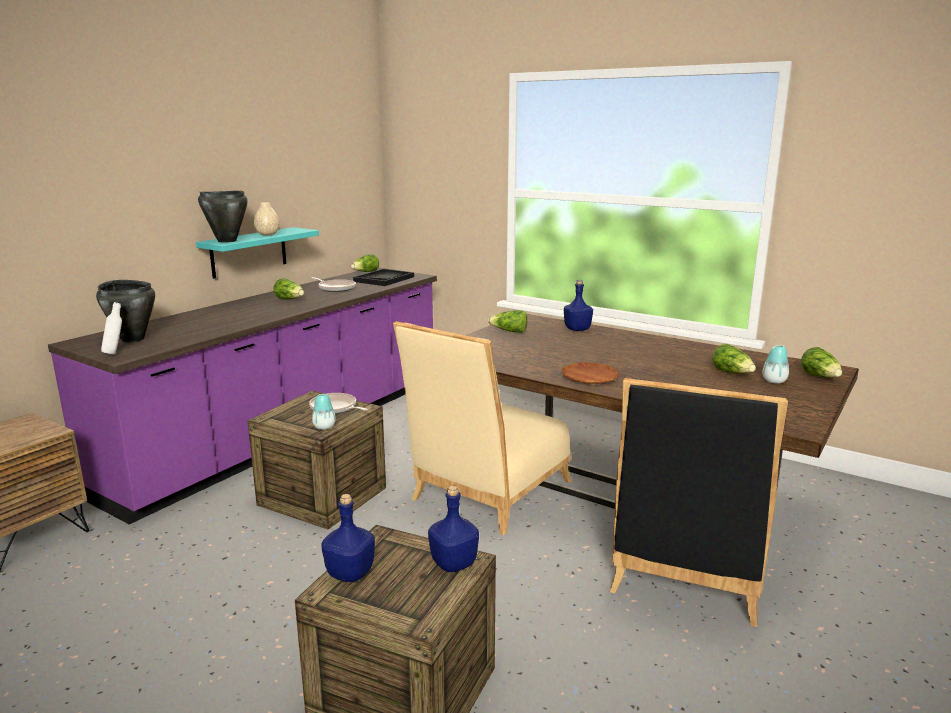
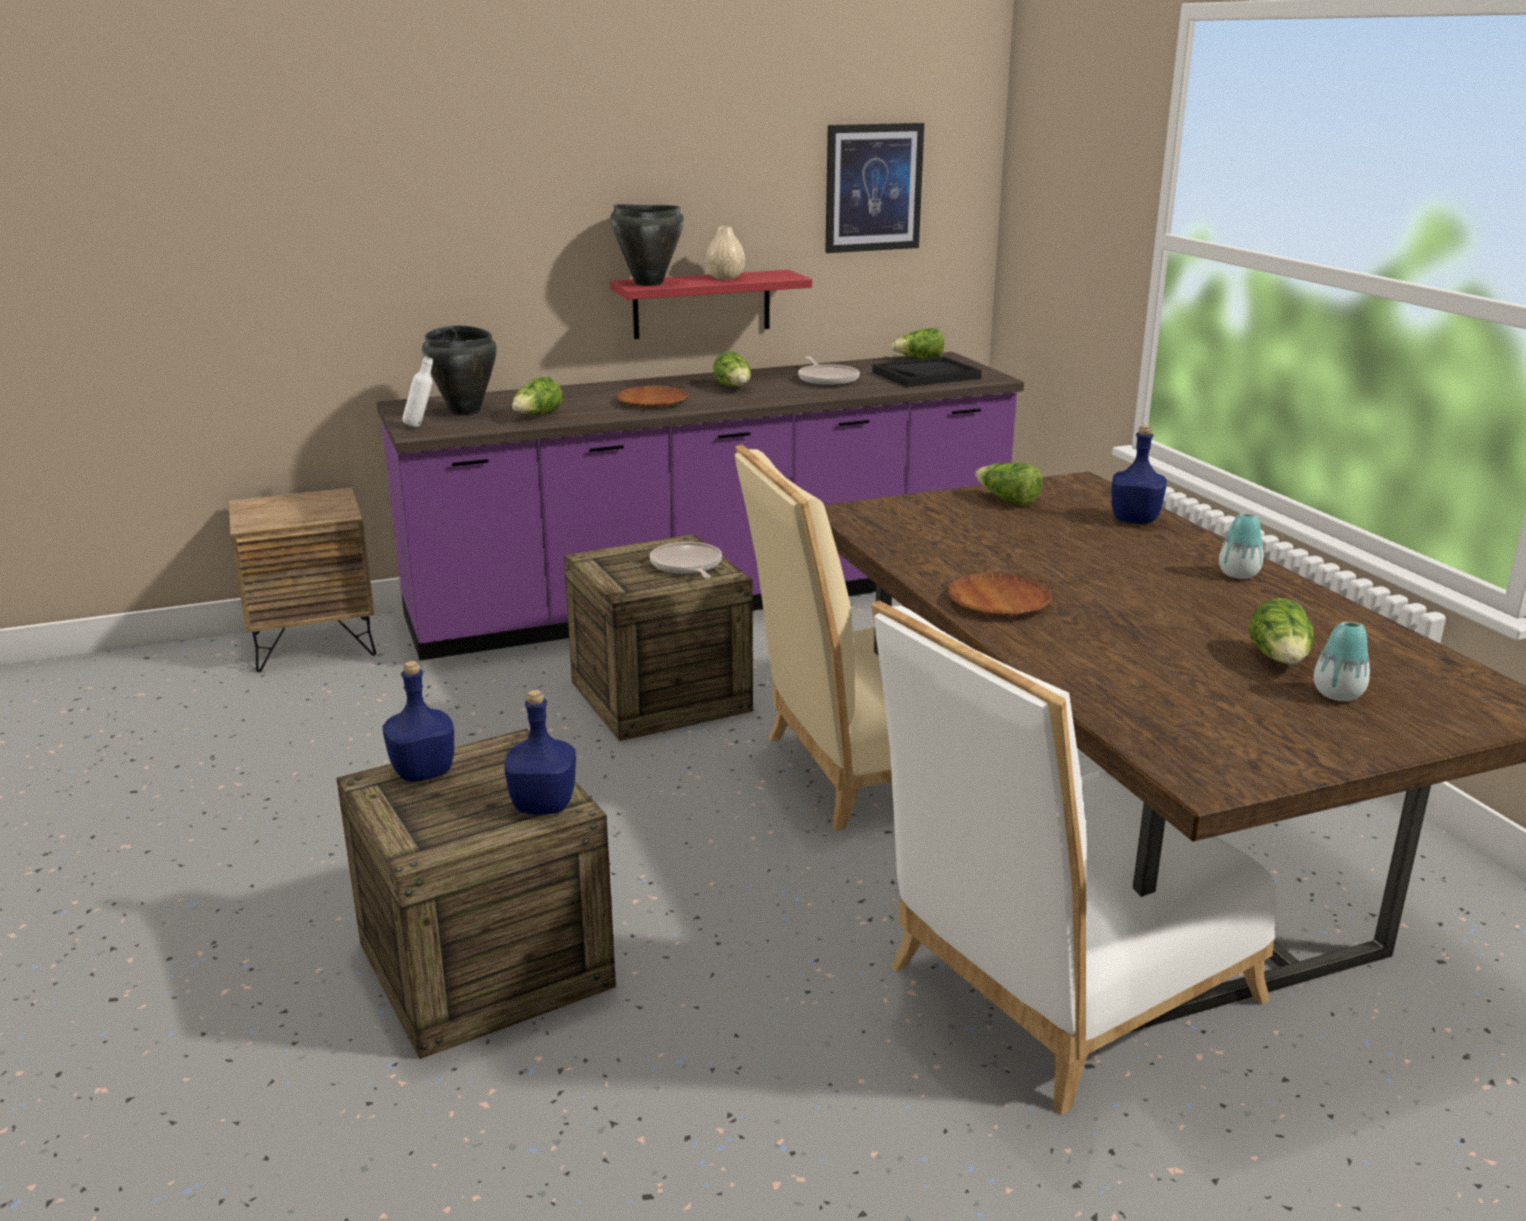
camera: 35 degrees right, 5 degrees up
(249, 252) = (702, 304): turquoise shelf -> red shelf
(254, 314) = (652, 402): none -> brown plate
(324, 427) = (638, 588): vase -> vase (1238, 574)
(329, 177) = (873, 188): none -> picture
(687, 571) = (1057, 991): black chair -> white chair
(820, 377) = (1461, 714): lettuce -> lettuce (537, 416)

